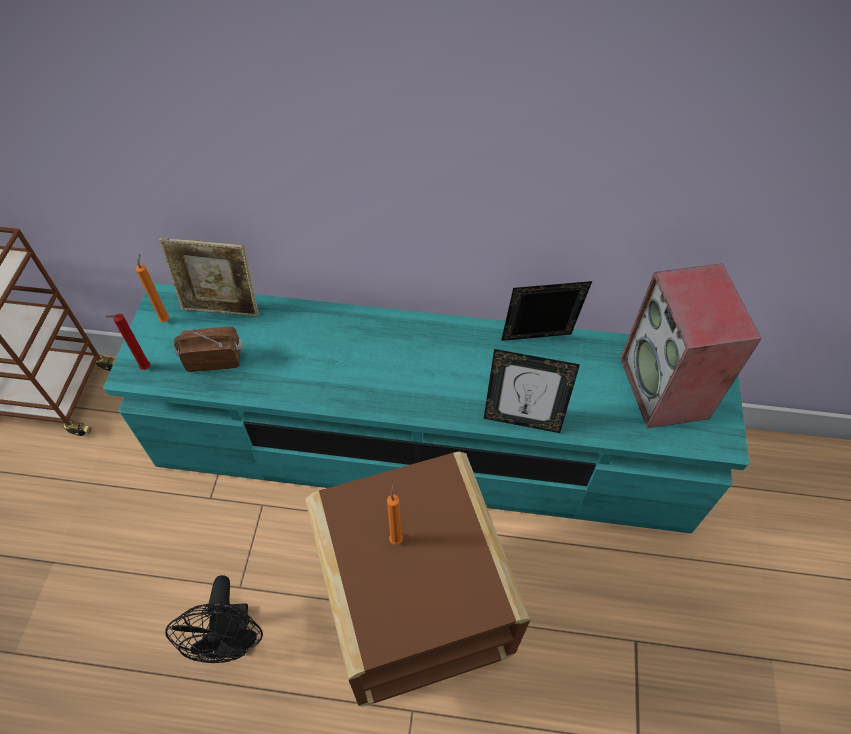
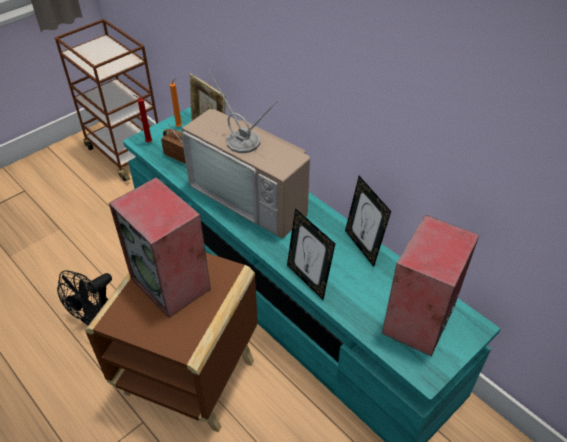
camera: 40 degrees right, 10 degrees down
(360, 357) = (253, 195): none -> television
(396, 538) = (172, 283): orange candle -> speaker
(537, 342) = (362, 246): picture frame -> picture frame turned 150 degrees counterclockwise

